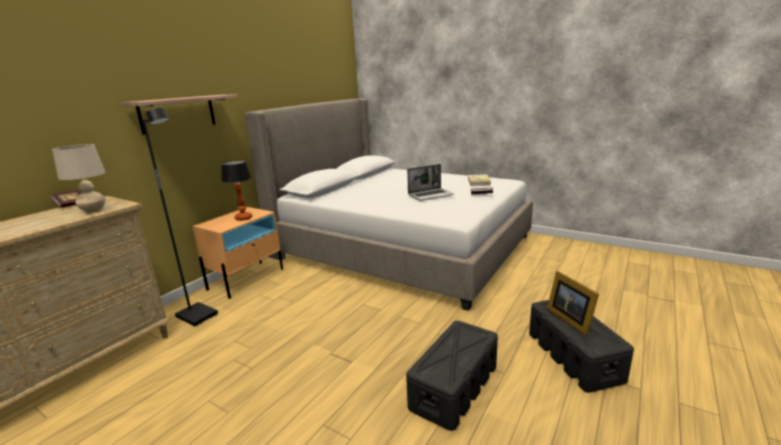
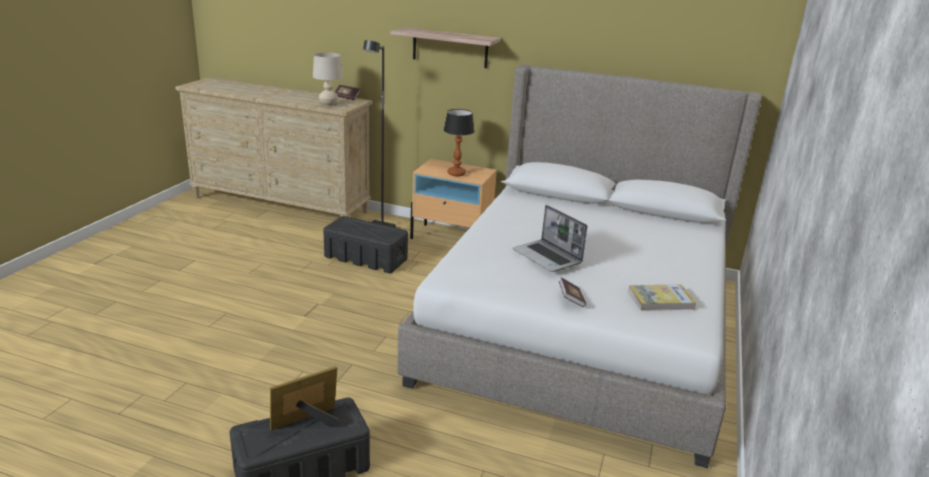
camera: 75 degrees right, 5 degrees up
(454, 386) = (260, 376): black storage box -> black storage box (366, 258)

